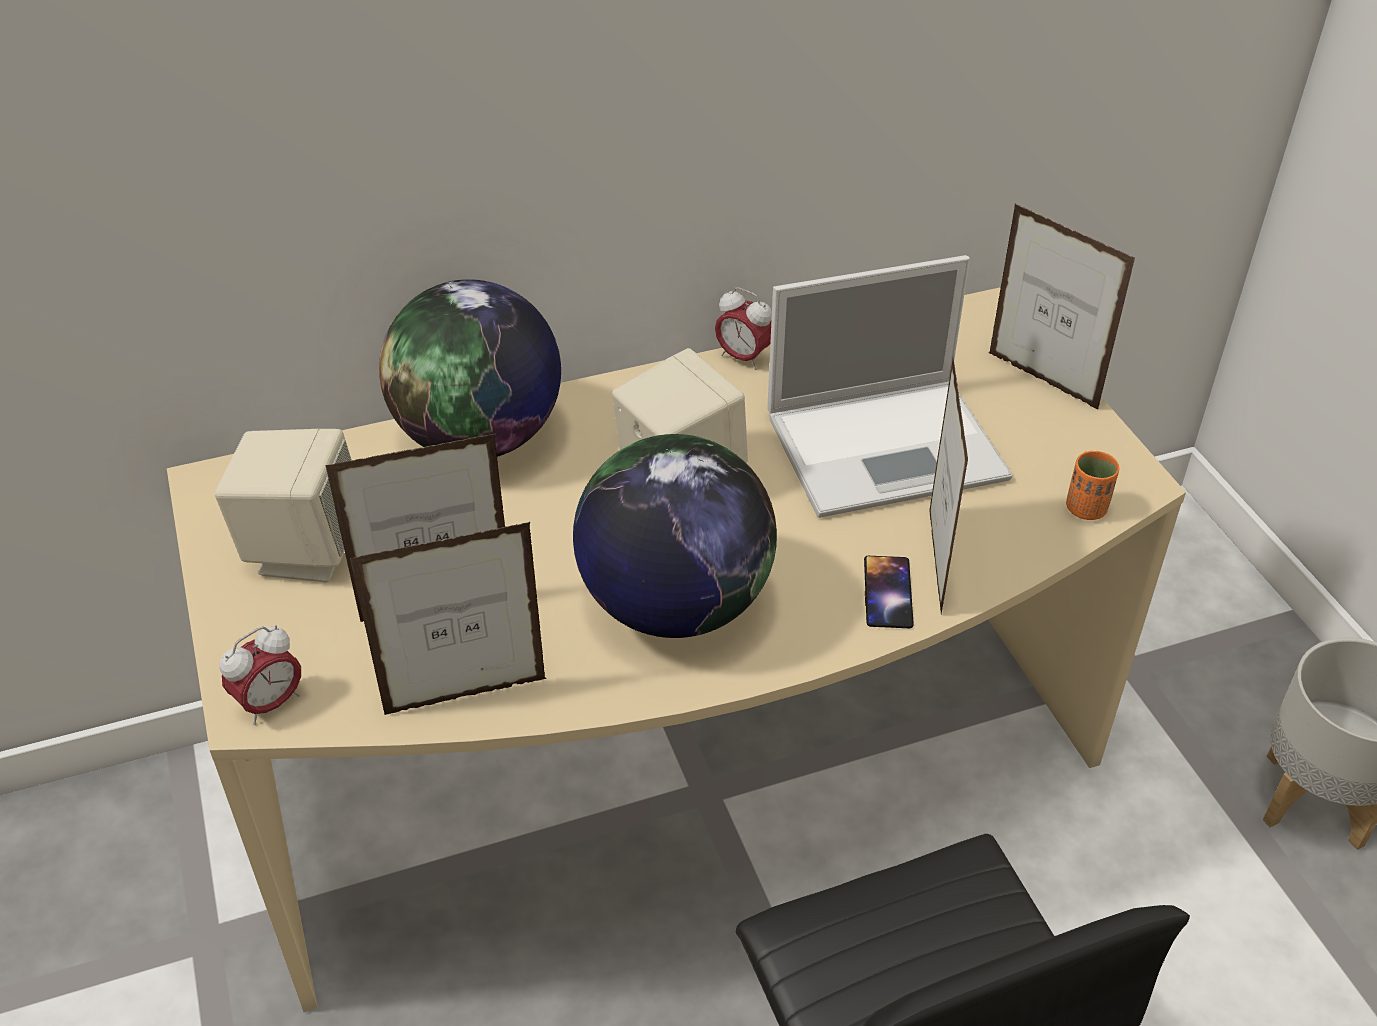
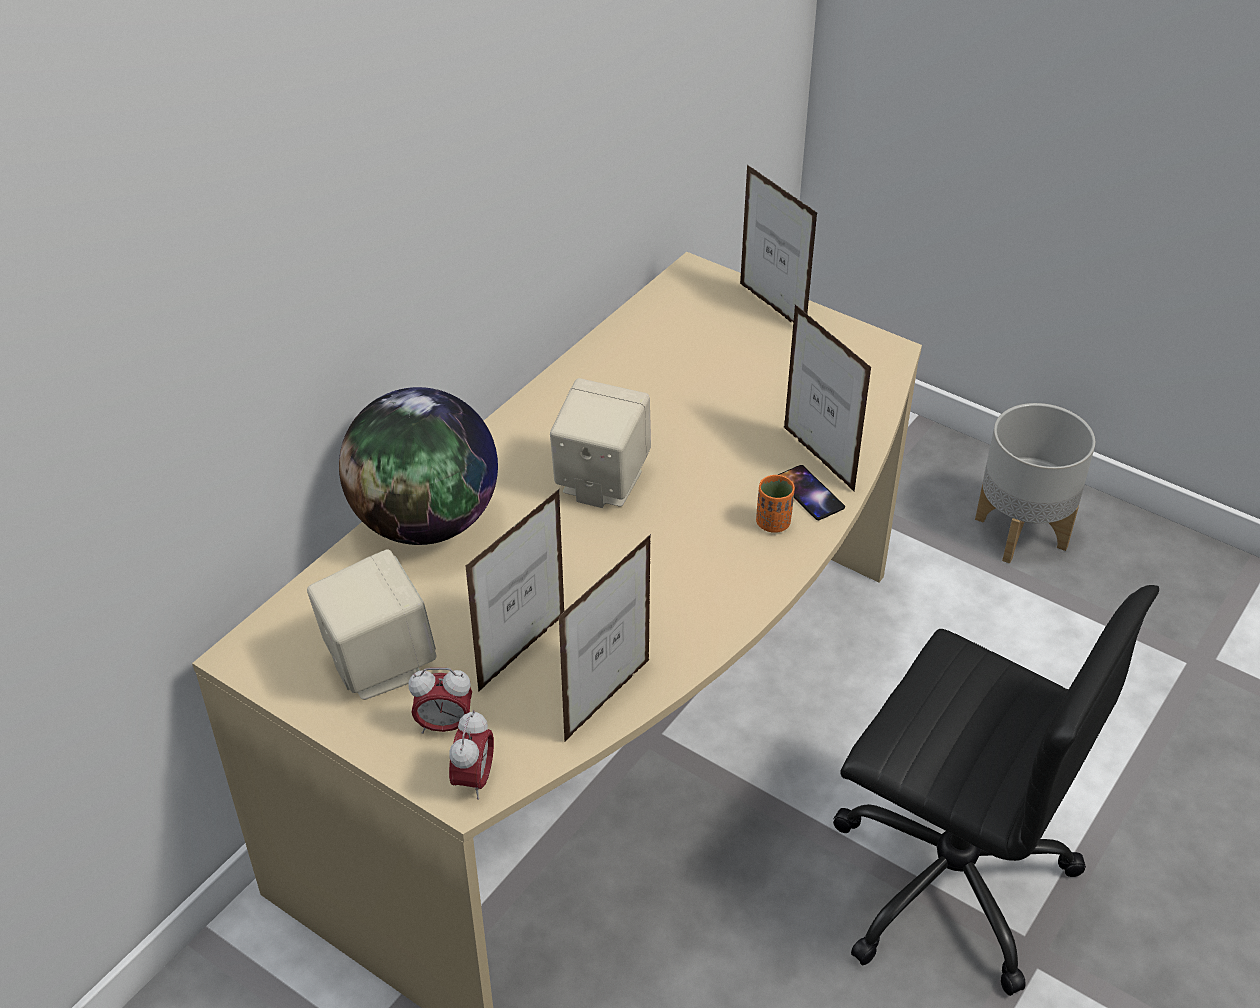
camera: 35 degrees left, 0 degrees up
(674, 605) = (684, 569): globe -> none
(743, 358) = (559, 378): alarm clock -> alarm clock (444, 725)
(889, 446) = (718, 396): laptop -> none
(1041, 380) = (772, 308): picture frame -> picture frame turned 135 degrees counterclockwise
(1086, 509) = (876, 382): orange cup -> orange cup (773, 523)

